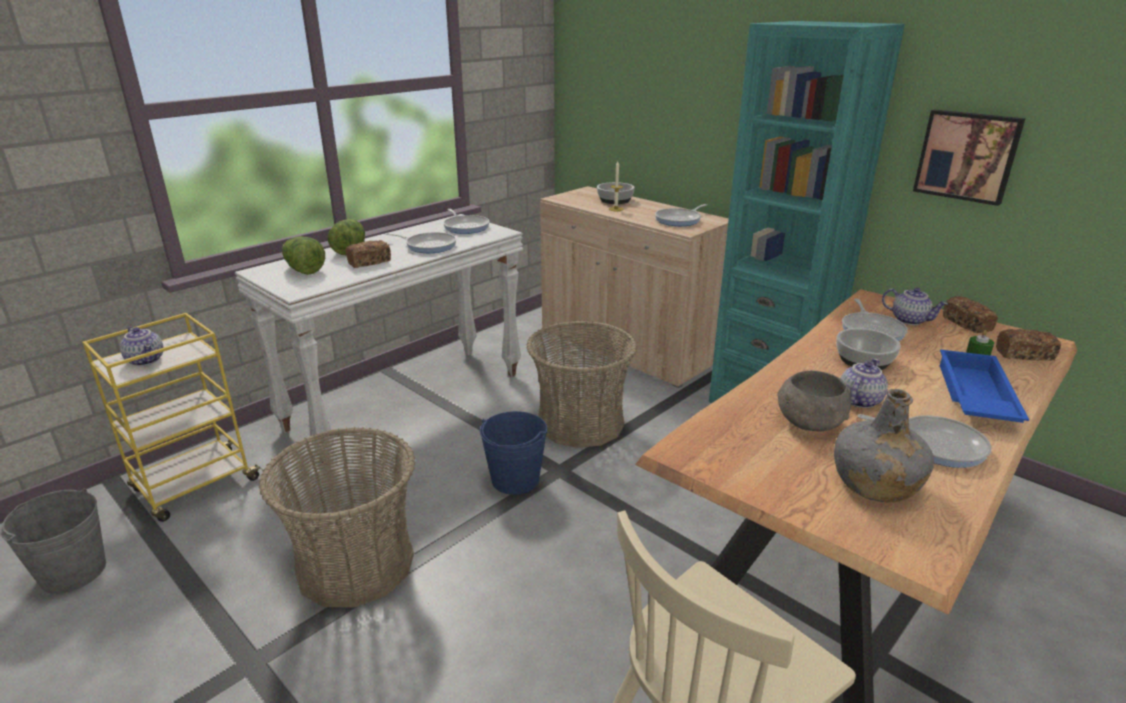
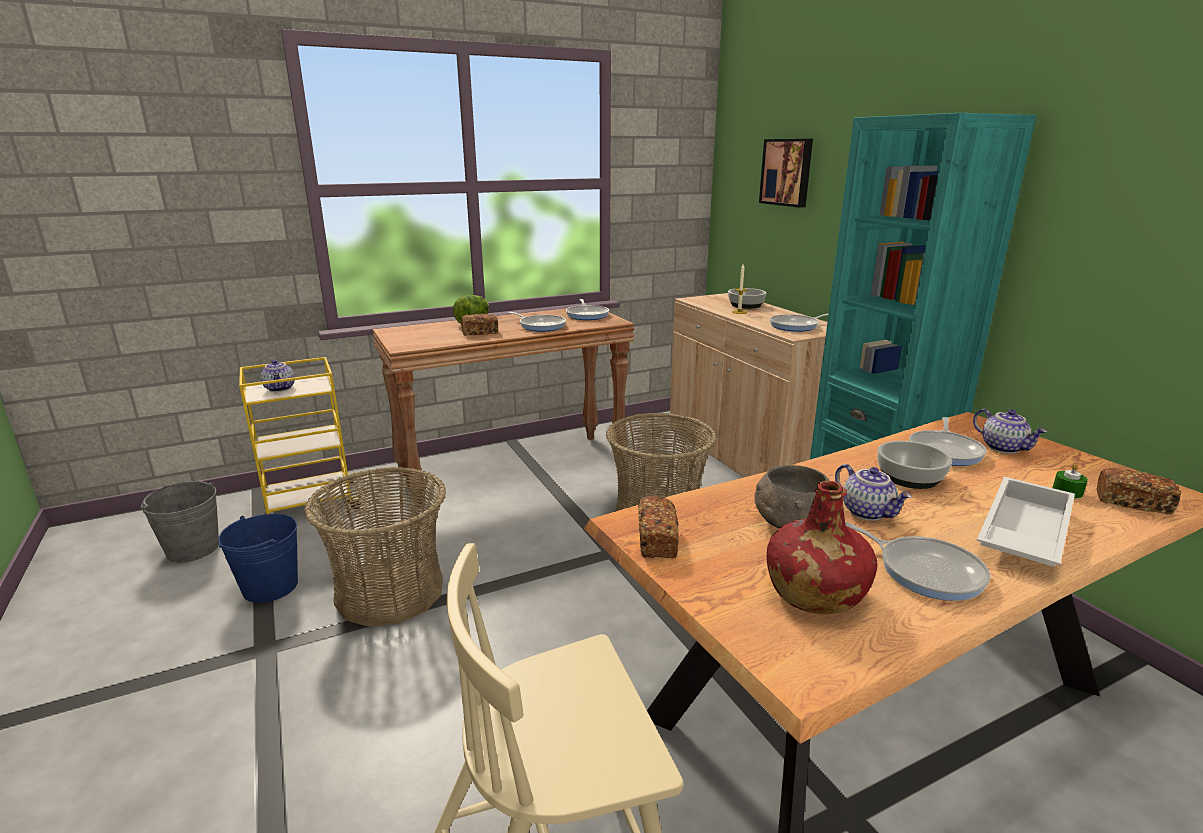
camera: 20 degrees right, 5 degrees down
(304, 270) = (423, 333): lettuce -> none
(406, 400) = (513, 468): white console table -> brown console table
(515, 479) = (566, 552): blue bucket -> blue bucket (270, 587)
(858, 400) = (868, 512): teapot -> teapot turned 90 degrees clockwise
(874, 483) = (814, 592): grey bottle -> red bottle
(967, 156) = (1105, 265): picture -> picture (787, 172)
(967, 324) = (1078, 461): bread -> bread (657, 540)
(973, 396) = (1021, 532): blue tray -> white tray

